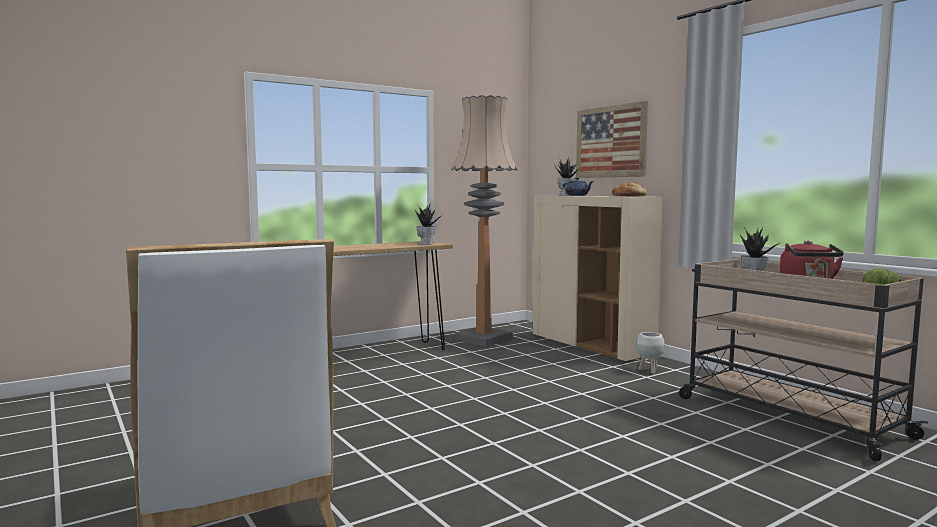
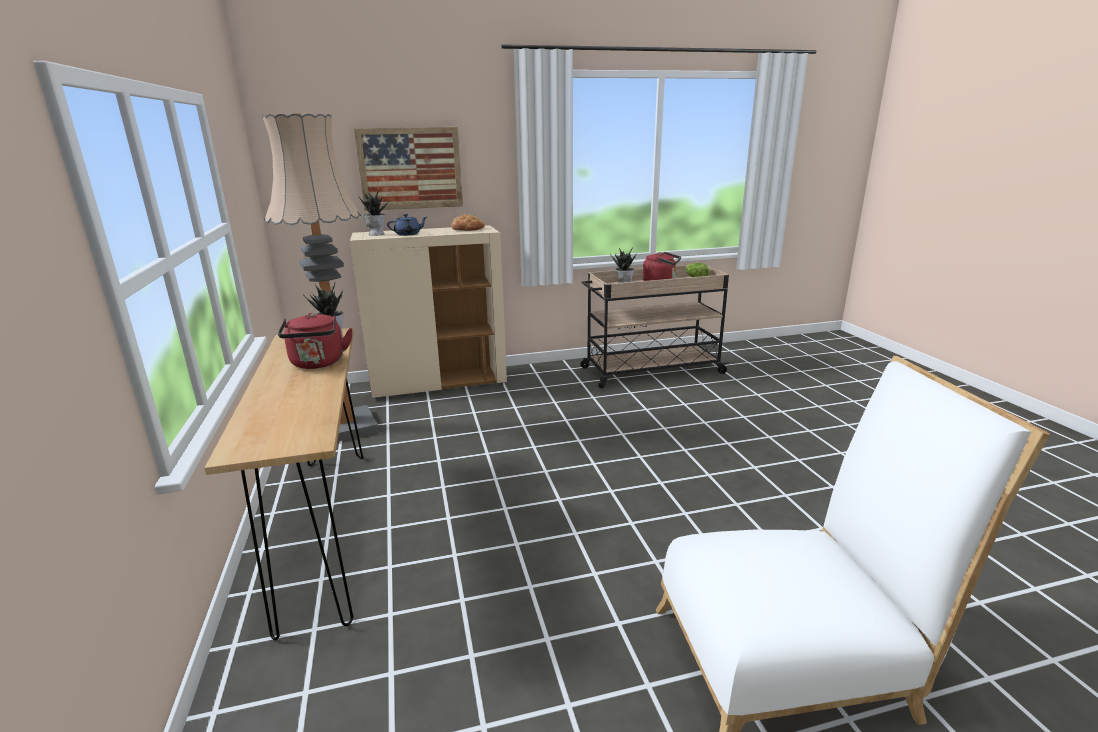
camera: 70 degrees left, 15 degrees up
(378, 246) = (318, 364): none -> red kettle
(649, 370) = (530, 381): white planter -> none

